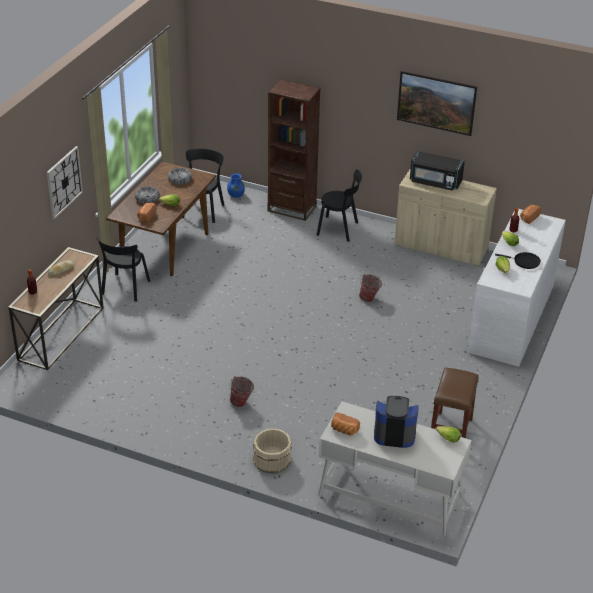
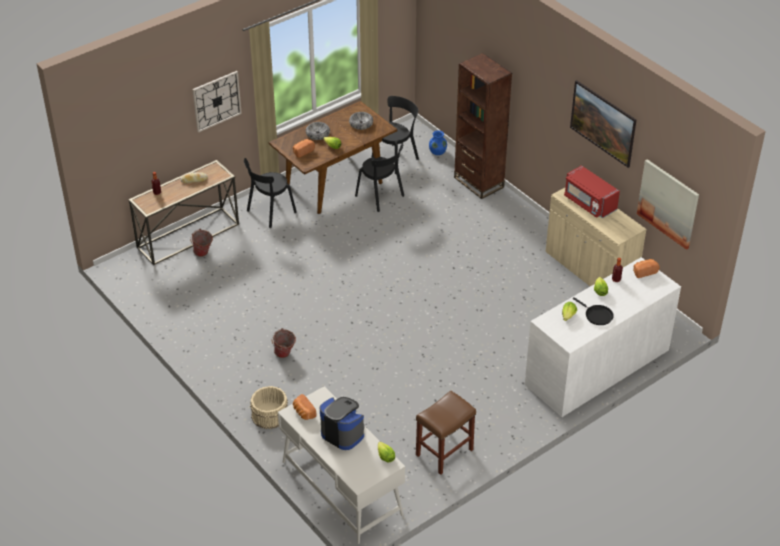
camera: 30 degrees right, 5 degrees up
(339, 229) = (506, 219): black chair -> black chair (381, 197)
(369, 299) = (476, 298): bucket -> bucket (203, 254)
(435, 182) = (589, 203): black microwave -> red microwave
(520, 155) = (668, 203): none -> picture

